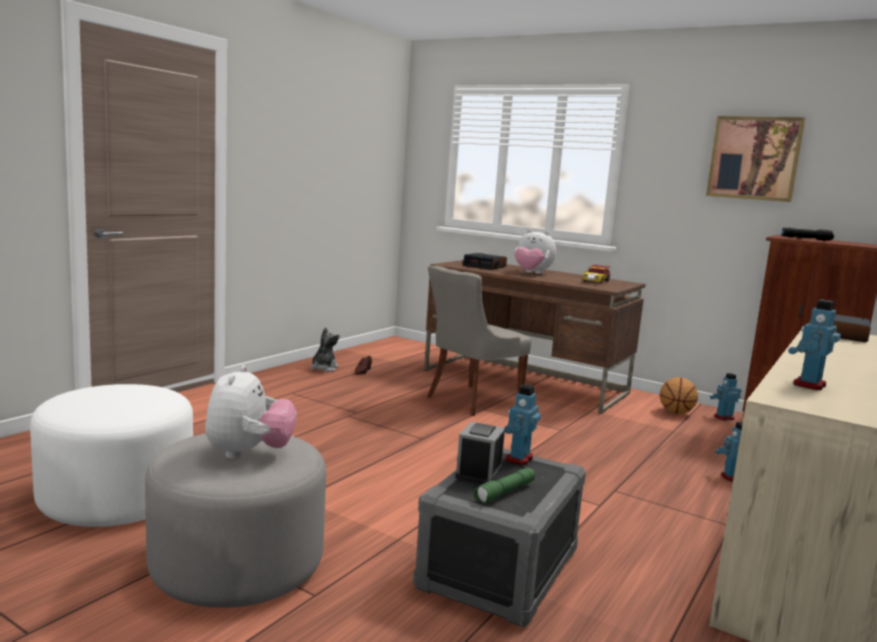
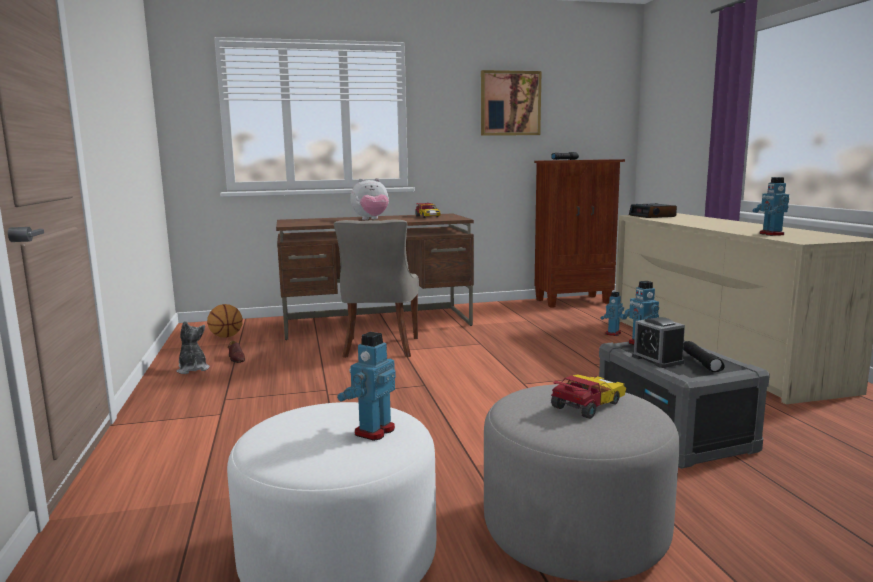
camera: 45 degrees left, 0 degrees up
(248, 454) = (587, 405): plush toy -> toy car
(485, 266) = (319, 221): alarm clock -> none
(505, 493) = (702, 362): green flashlight -> black flashlight
(675, 412) = (501, 310): basketball -> basketball (226, 337)
(723, 417) = (527, 304): toy robot -> toy robot (373, 431)

